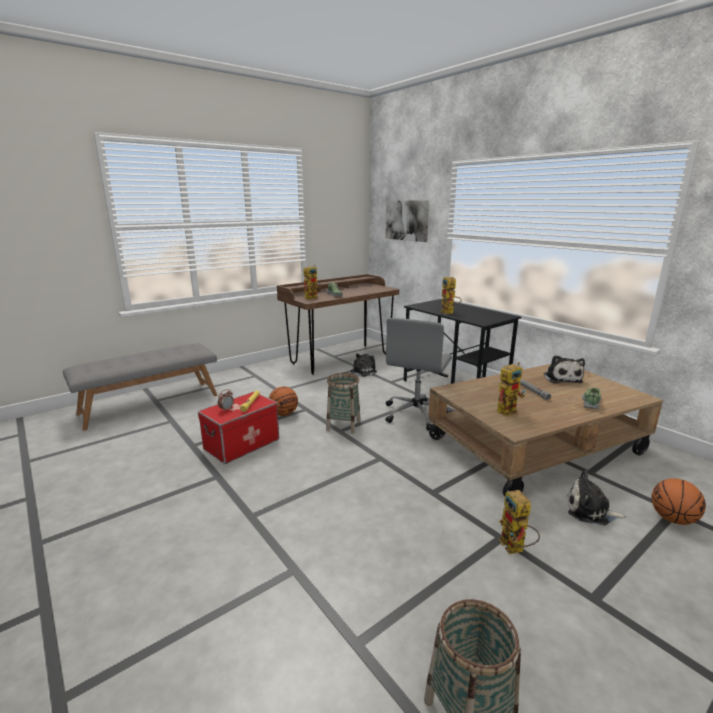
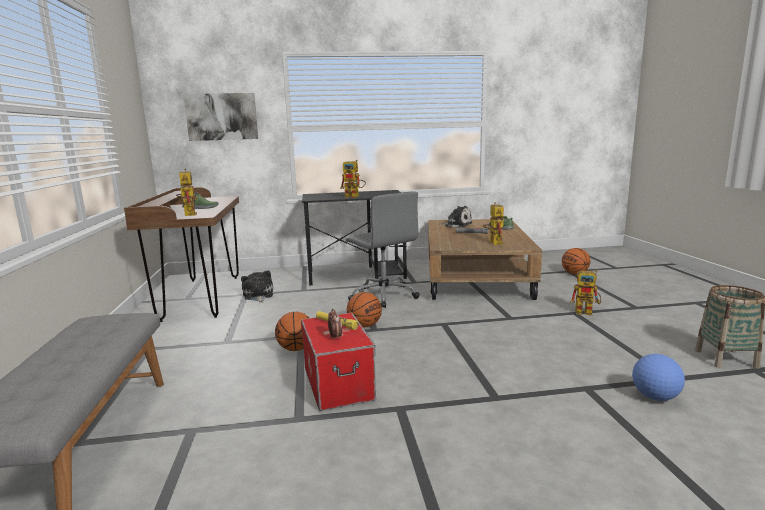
camera: 60 degrees left, 5 degrees down
(298, 626) = (655, 397): none -> football
(343, 425) = (364, 326): basket -> basketball
(590, 511) = (558, 286): plush toy -> none

